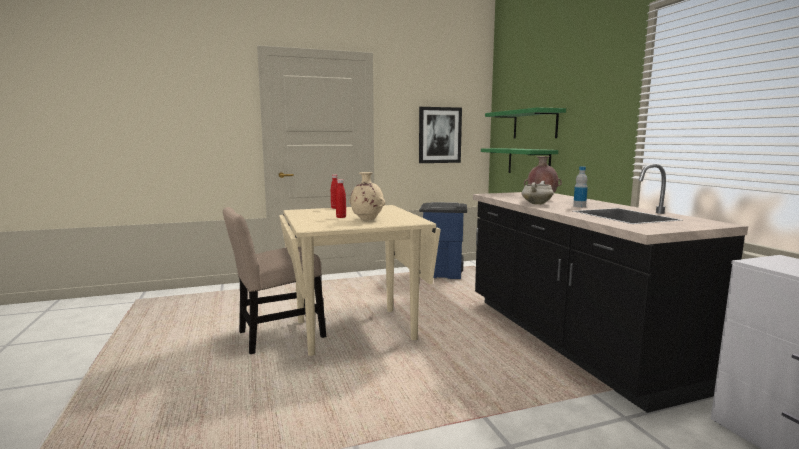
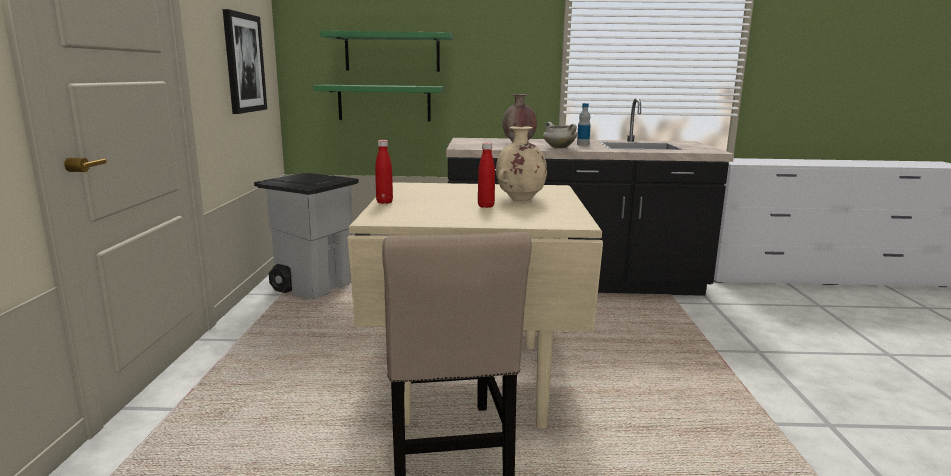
camera: 70 degrees left, 5 degrees up
(443, 273) = (313, 286): blue trash can -> grey trash can

